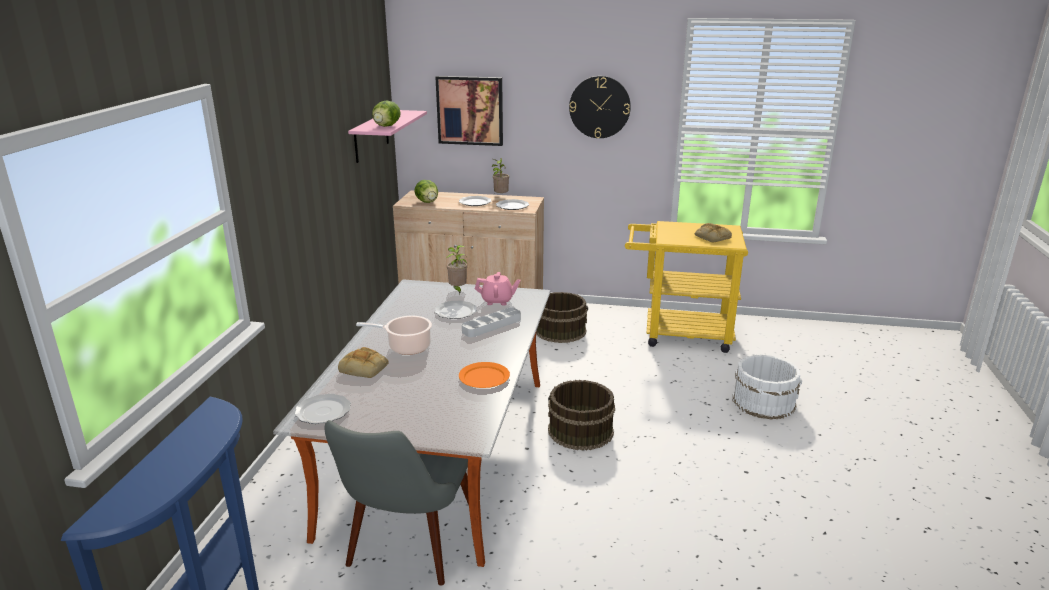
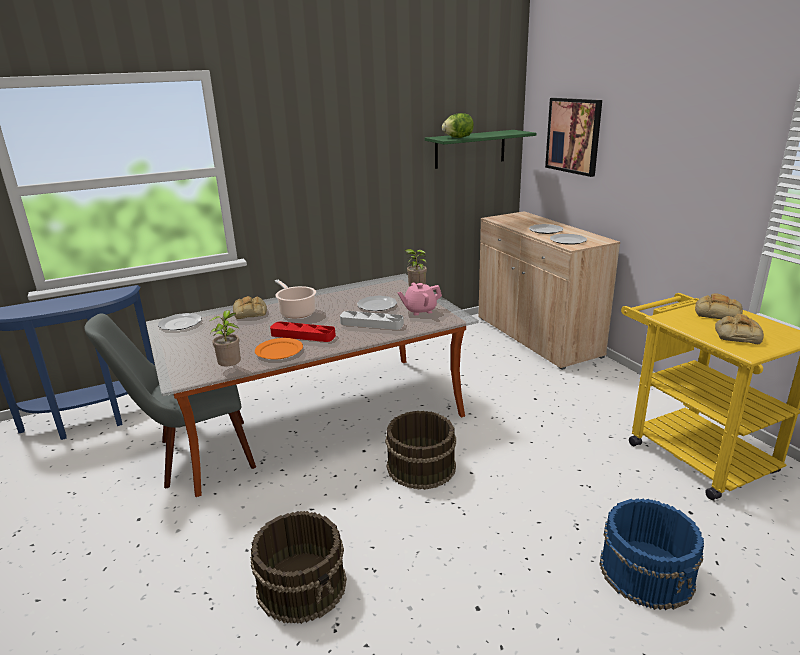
camera: 55 degrees right, 0 degrees up
(371, 136) = (470, 149): pink shelf -> green shelf
(427, 202) = (511, 221): lettuce -> none
(467, 358) = (303, 335): none -> red tray
(497, 301) = (420, 310): pink teapot -> pink teapot turned 105 degrees clockwise
(500, 196) = (580, 231): potted plant -> potted plant (231, 369)
(560, 331) = (570, 387): brown bucket -> brown bucket (302, 584)
(599, 107) = (688, 140): wall clock -> none
(679, 228) = (718, 313): none -> bread
(763, 402) = (647, 572): white bucket -> blue bucket

